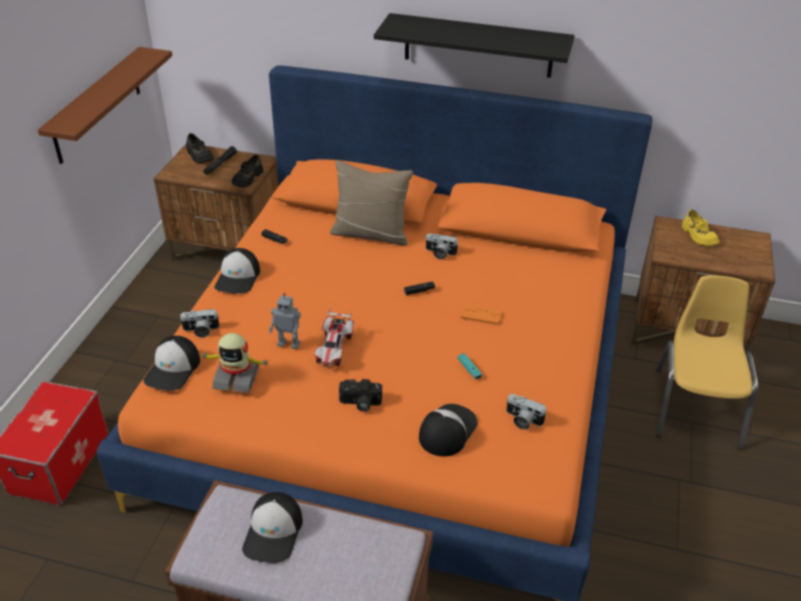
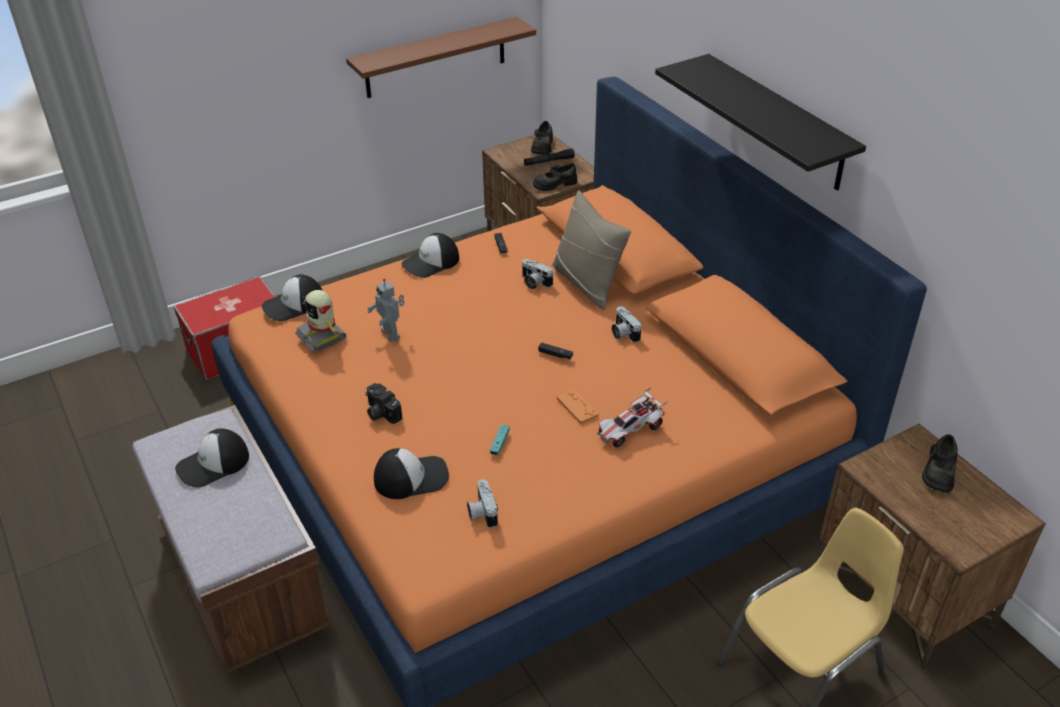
camera: 45 degrees right, 0 degrees up
(200, 330) = (350, 288): camera -> camera (534, 282)
(334, 348) = (419, 359): toy car -> toy car (630, 430)
(698, 236) = (938, 472): yellow shoe -> black shoe

